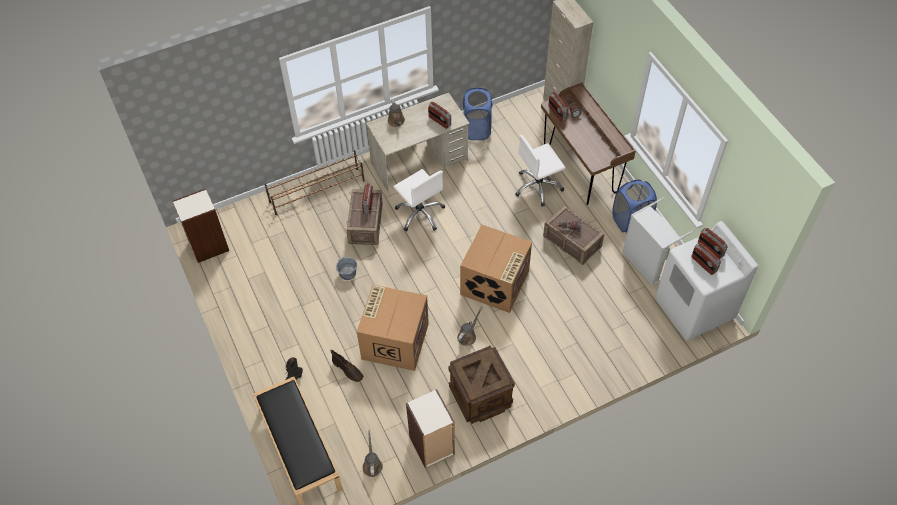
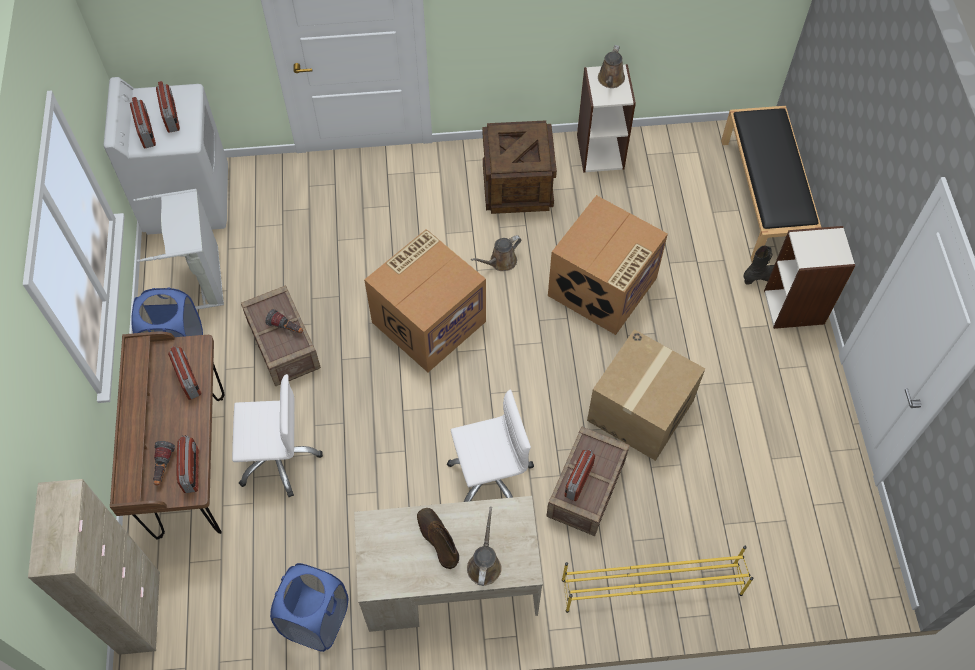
camera: 160 degrees left, 5 degrees up
(208, 246) = (860, 539): bookcase -> bookcase (795, 307)
(317, 191) = (650, 586): brown shoe rack -> yellow shoe rack
(347, 273) = (640, 411): grey bucket -> cardboard box
(348, 370) = (678, 270): brown boot -> brown boot (437, 539)
(372, 464) = (678, 154): brown watering can -> brown watering can (610, 80)
(420, 213) = (490, 476): white office chair -> white office chair turned 90 degrees clockwise
(439, 121) = (405, 535): radio -> radio (188, 379)

